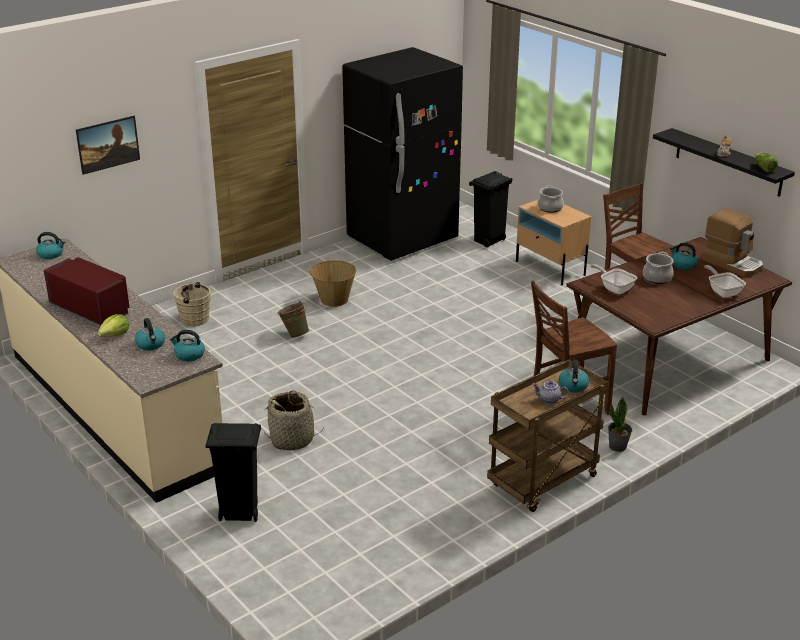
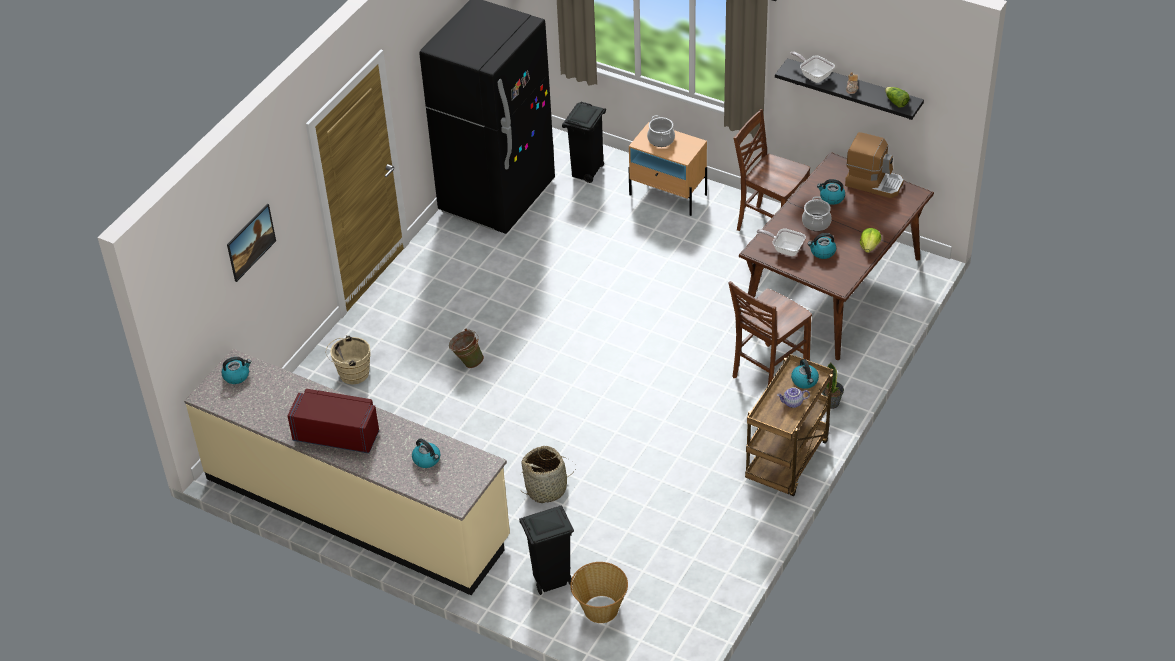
camera: 20 degrees left, 15 degrees up
(115, 335) = (385, 459): lettuce -> lettuce (869, 246)
(189, 355) = (470, 460): kettle -> kettle (822, 252)
(334, 299) = (477, 303): basket -> basket (600, 609)
(723, 291) = (880, 224): frying pan -> frying pan (813, 75)

